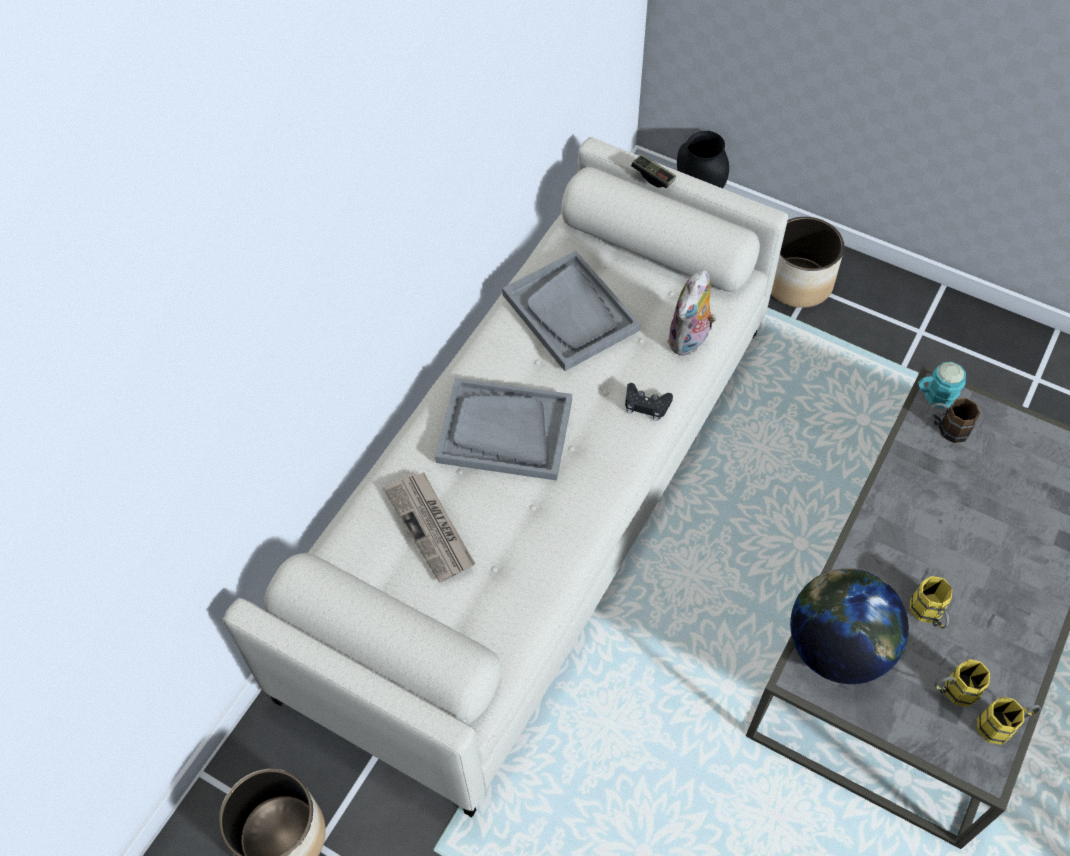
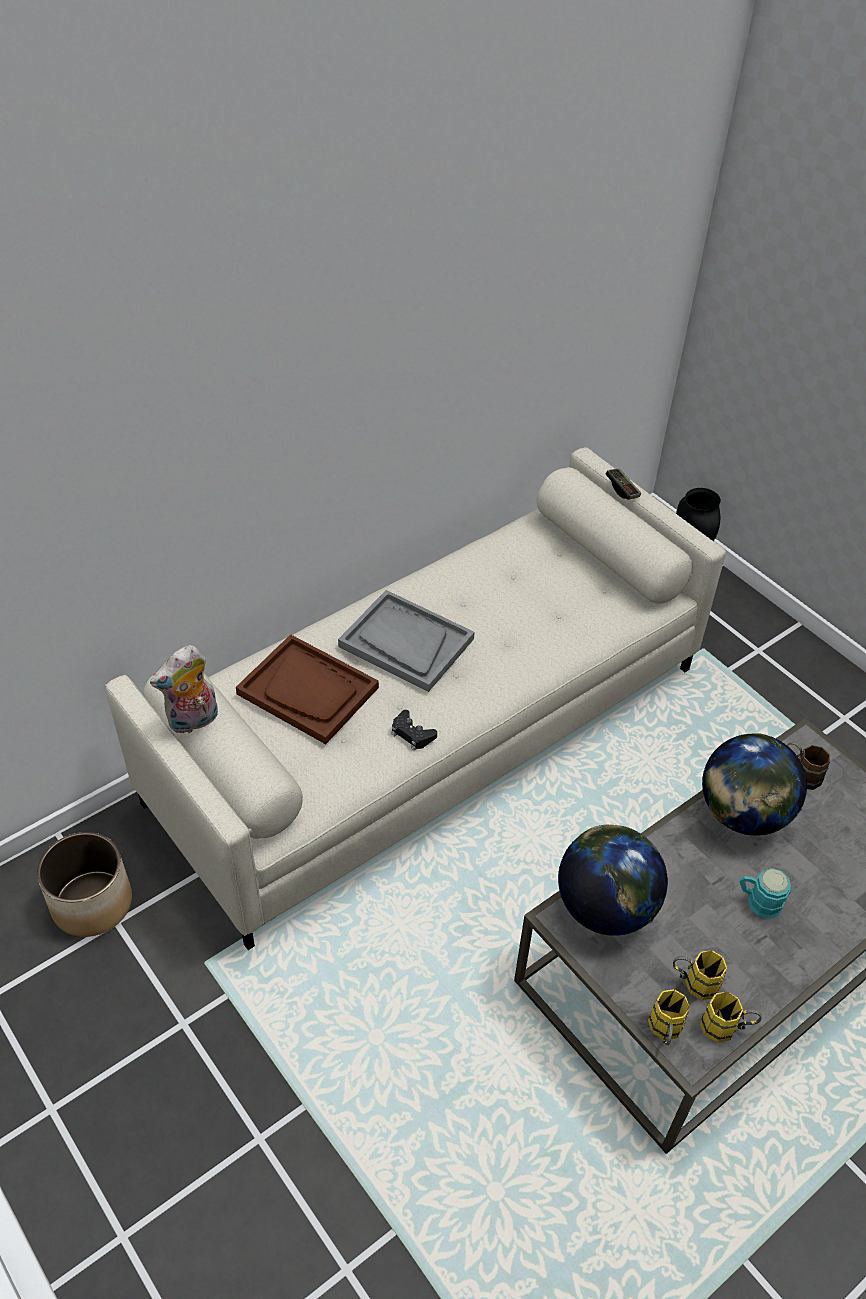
camera: 20 degrees right, 10 degrees down
(431, 527) = (308, 691): newspaper -> brown tray
(570, 313) = (508, 576): grey tray -> none
(646, 405) = (534, 663): black game controller -> black game controller (412, 734)
(689, 341) = (599, 628): plush toy -> plush toy (193, 721)
(798, 282) = (748, 643): planter -> none
(914, 493) = (742, 814): none -> globe
(929, 615) = (704, 913): yellow mug -> yellow mug (665, 1031)
(934, 395) = (802, 744): turquoise mug -> turquoise mug (758, 901)

